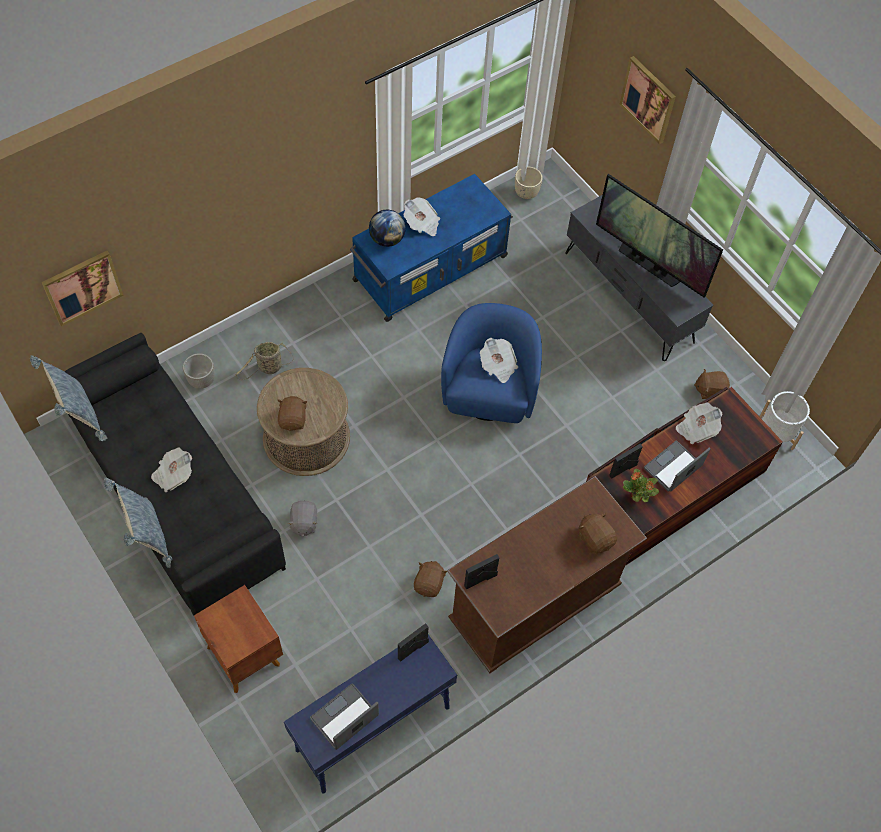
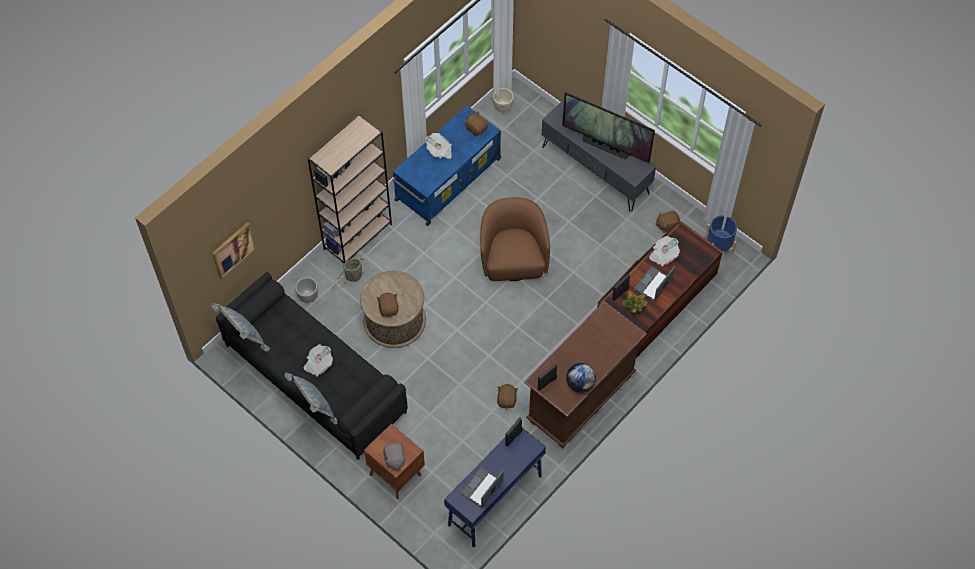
camera: 10 degrees left, 0 degrees up
(291, 316) = (357, 236): none -> beige bookcase
(303, 523) = (410, 379): grey plush toy -> grey plush toy (394, 459)
(387, 239) = (418, 167): globe -> globe (580, 384)
(489, 389) = (513, 258): blue armchair -> brown armchair
(498, 366) = (518, 241): newspaper -> none
(595, 538) = (613, 341): brown plush toy -> brown plush toy (476, 128)
(648, 99) = (581, 35): picture -> none
(776, 433) = (718, 245): white planter -> blue planter

